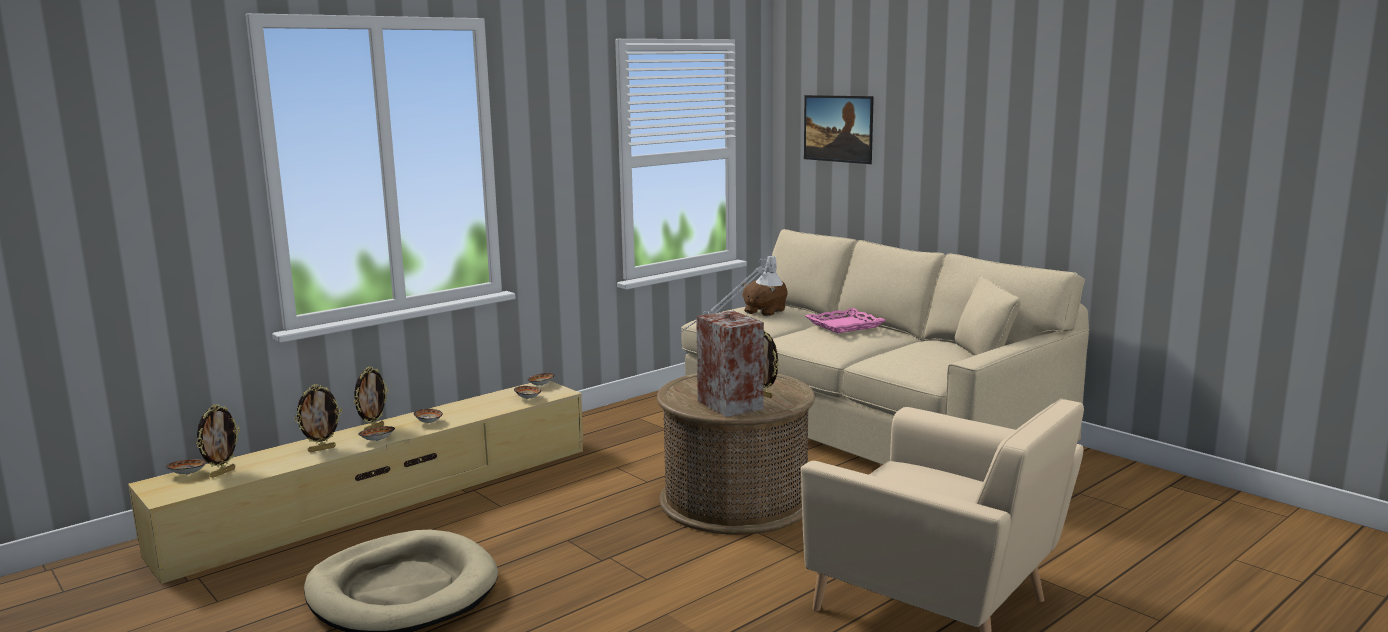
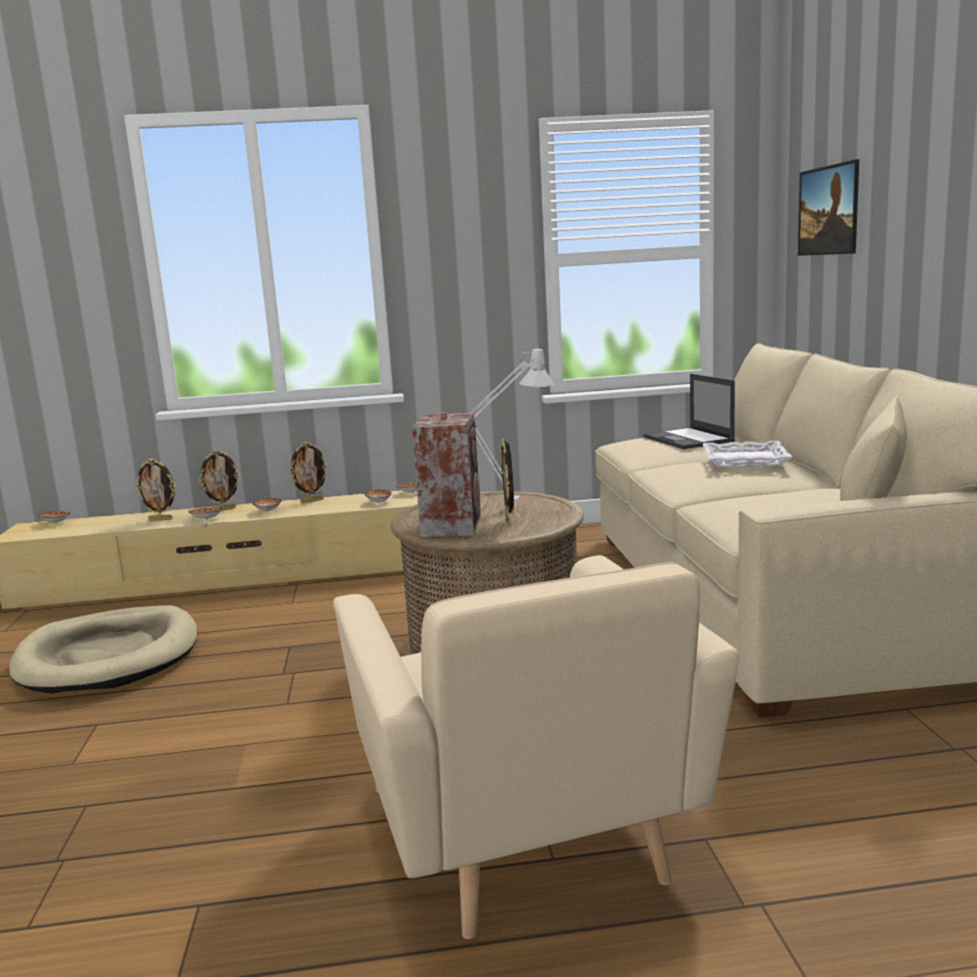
camera: 35 degrees right, 0 degrees up
(222, 472) = (73, 526): picture frame -> picture frame (312, 501)
(764, 311) = (689, 439): brown plush toy -> laptop
(844, 325) = (745, 460): pink tray -> white tray

